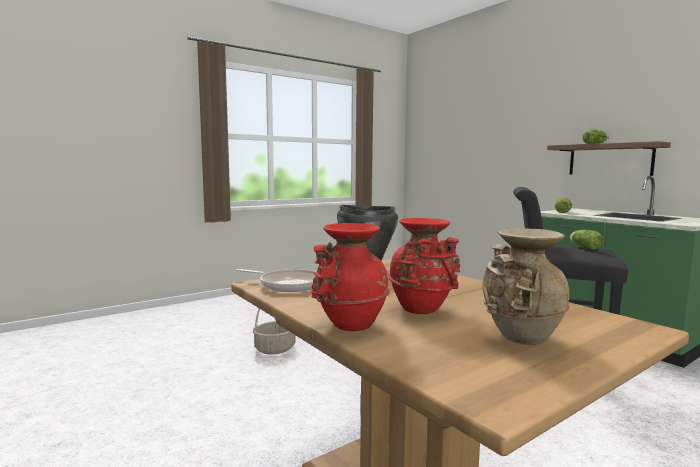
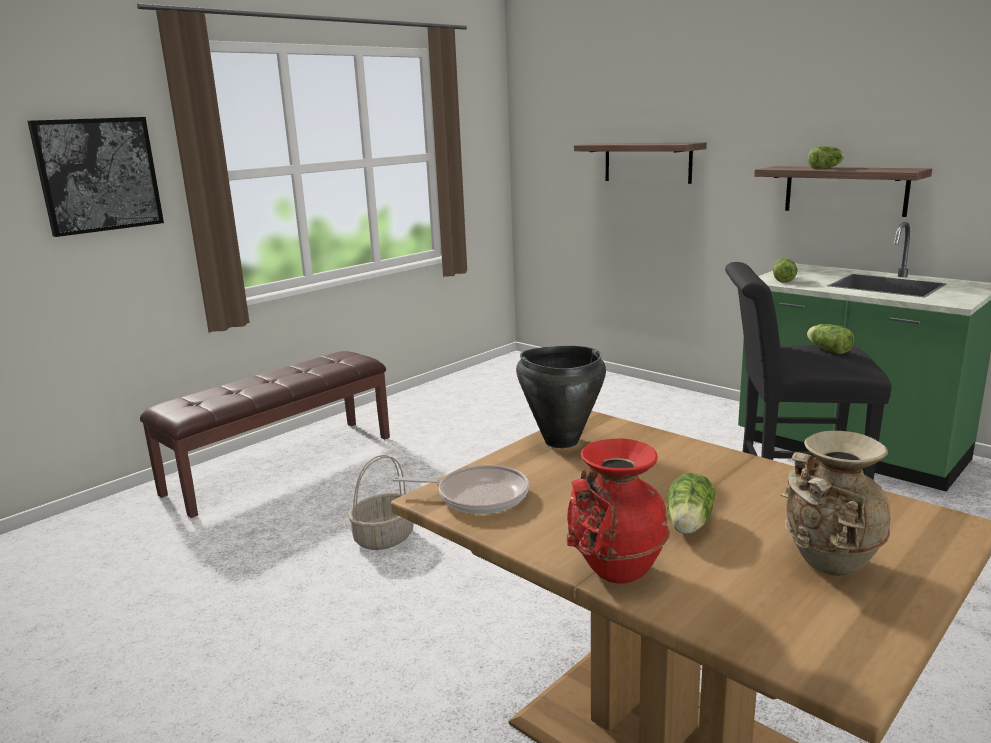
camera: 10 degrees left, 10 degrees up
(154, 125) = (98, 175): none -> picture
(236, 306) = (281, 464): none -> brown bench
(423, 309) = (688, 525): red vase -> lettuce
(483, 148) = (647, 162): none -> shelf

